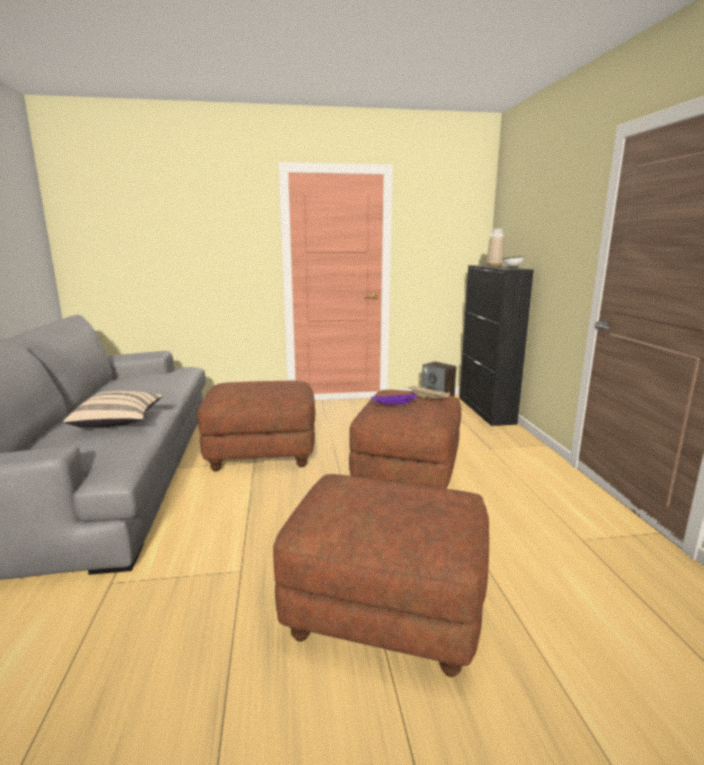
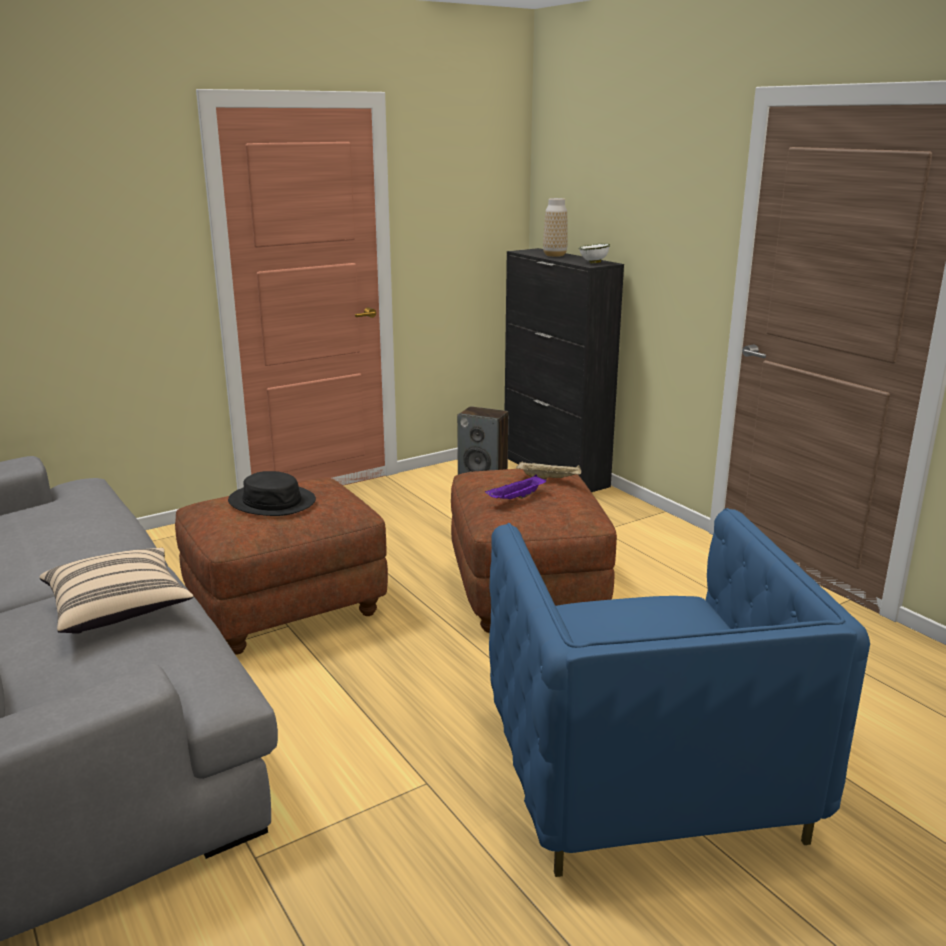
camera: 25 degrees left, 5 degrees up
(255, 387) = (272, 502): none -> black hat
(383, 612) = (642, 774): brown ottoman -> blue armchair

